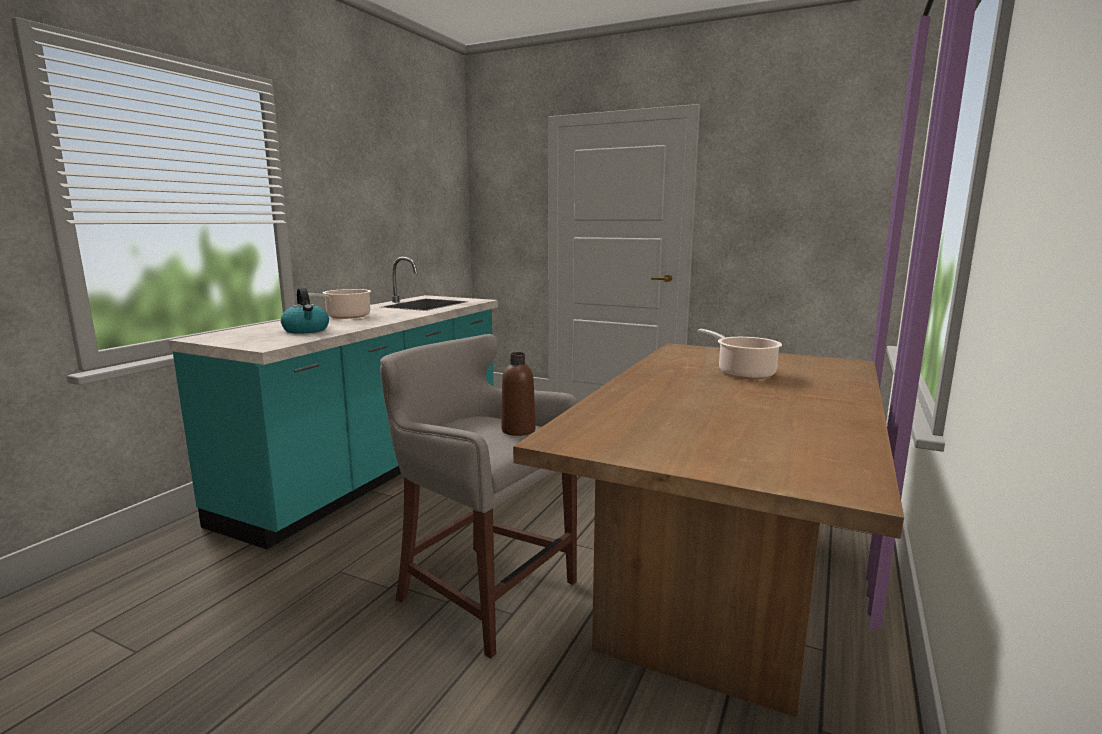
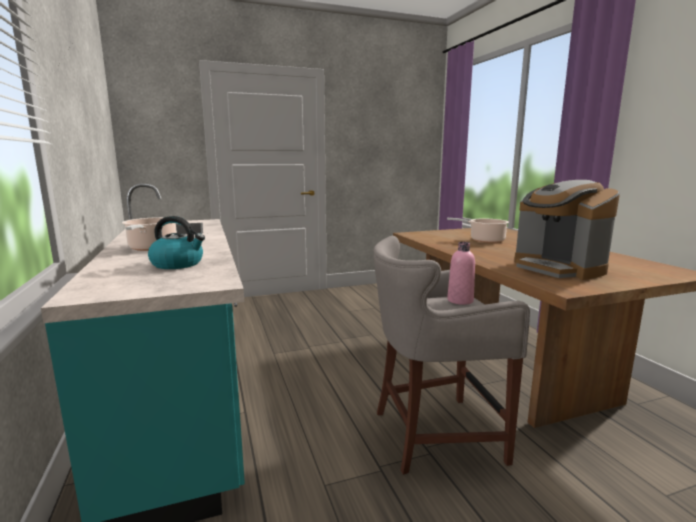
camera: 45 degrees left, 0 degrees up
(518, 430) = (460, 300): brown bottle -> pink bottle
(663, 423) = (558, 268): none -> coffee machine

